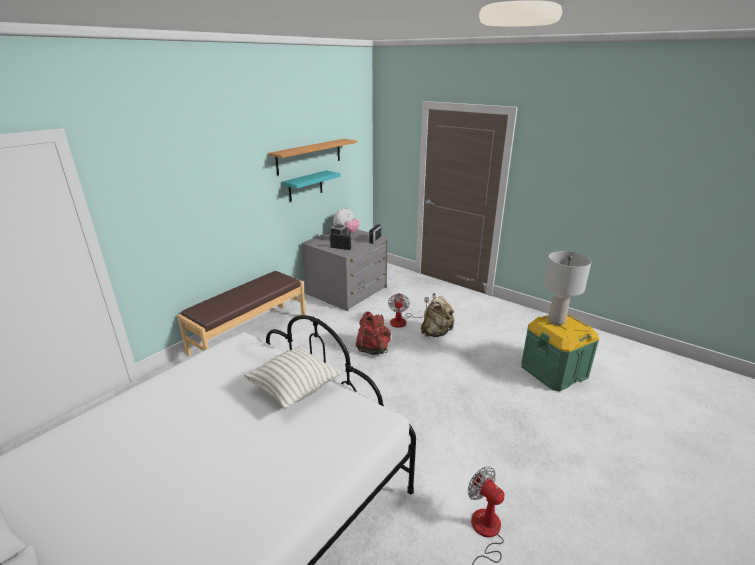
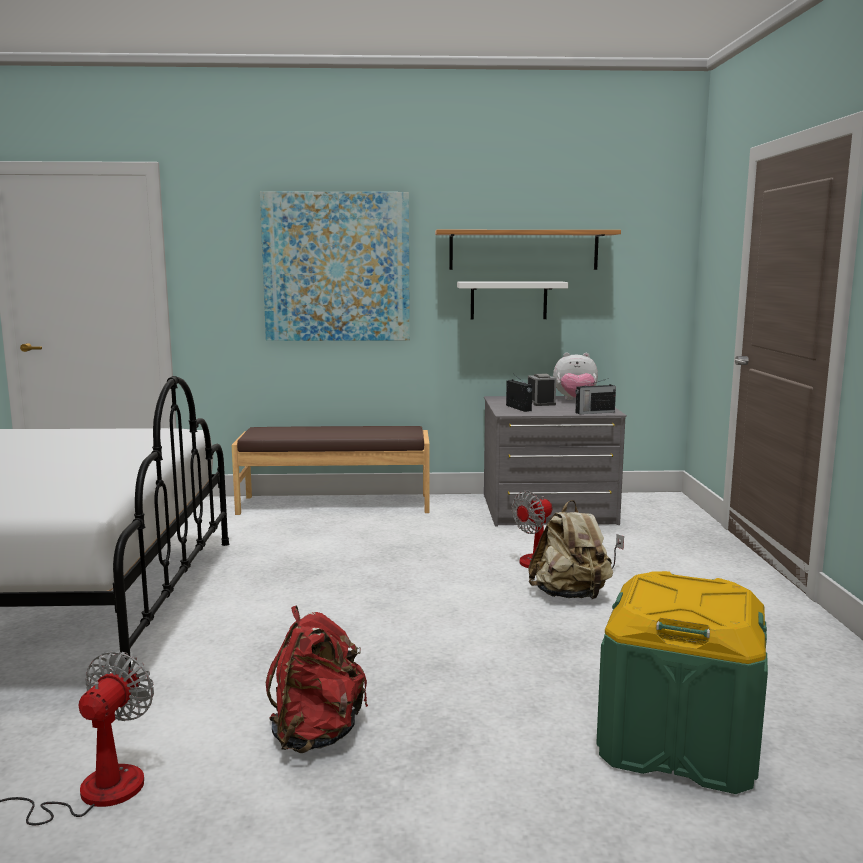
camera: 50 degrees right, 15 degrees down
(216, 188) = (336, 267): none -> picture
(294, 390) = (105, 465): pillow -> none
(305, 186) = (508, 300): turquoise shelf -> white shelf
(373, 348) = (433, 570): red backpack -> red backpack (317, 734)
(556, 321) = (686, 587): grey table lamp -> none

